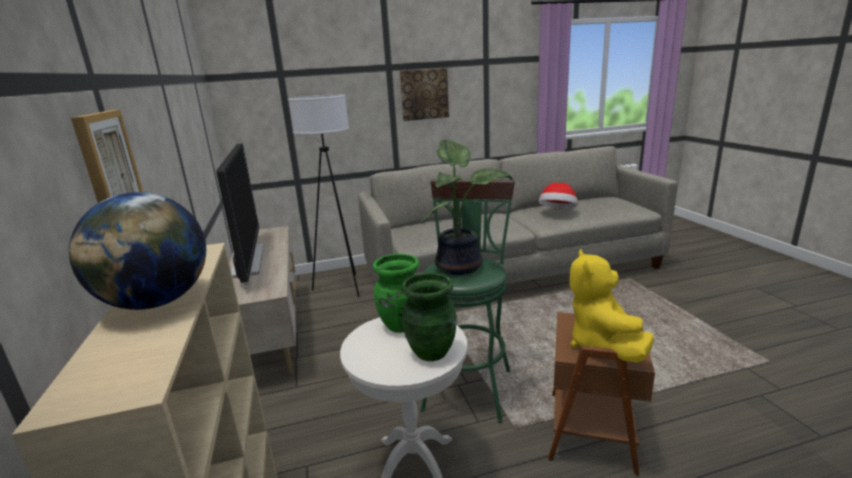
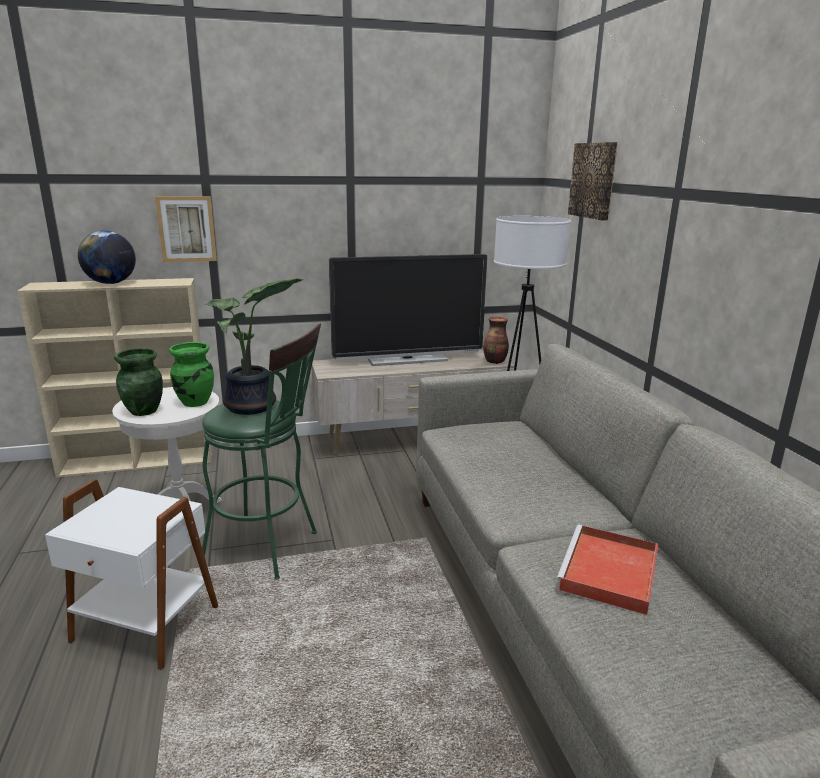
camera: 90 degrees right, 0 degrees up
(276, 230) = (495, 361): none -> vase
(424, 94) = (706, 252): picture -> picture (593, 180)
(558, 212) = (609, 573): hat -> red tray
(593, 430) = (144, 626): brown side table -> white side table
(602, 345) = (115, 515): yellow plush toy -> none

